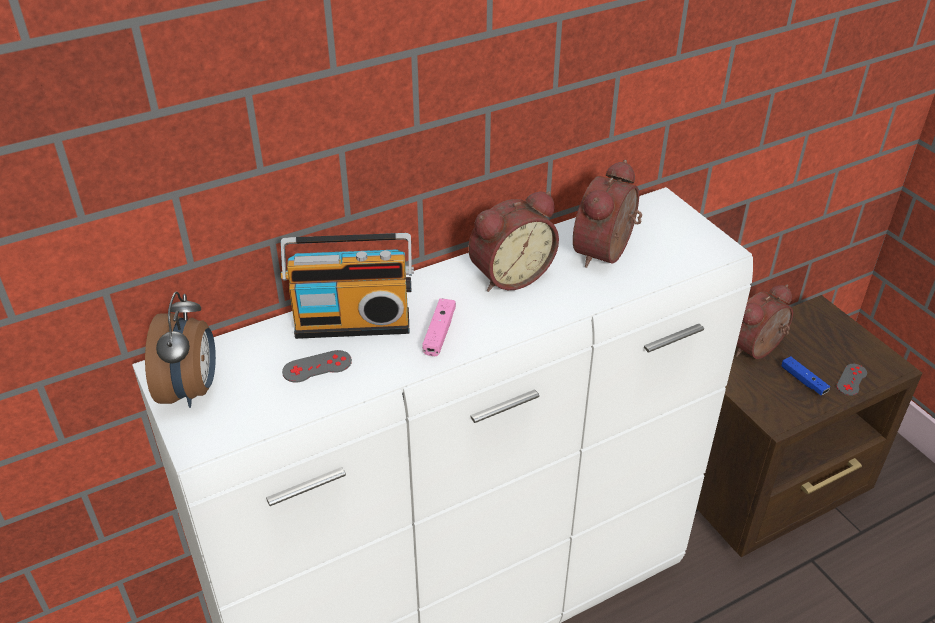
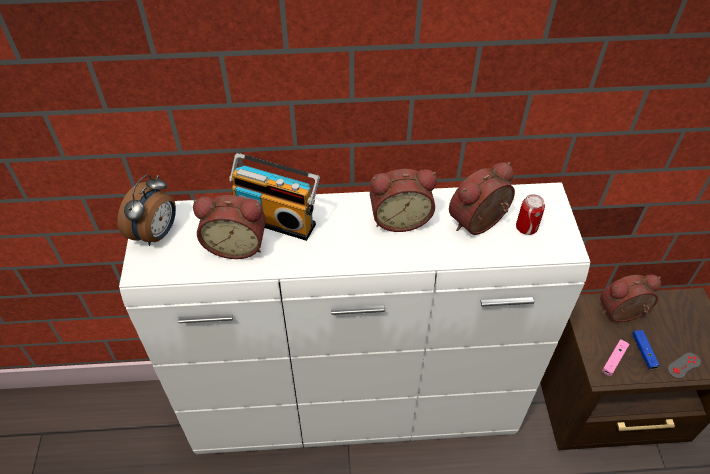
camera: 25 degrees right, 10 degrees up
(317, 367) = (236, 244): grey game controller -> alarm clock
(439, 333) = (326, 247): pink game controller -> pink game controller (614, 360)
(661, 241) = (526, 228): none -> can

